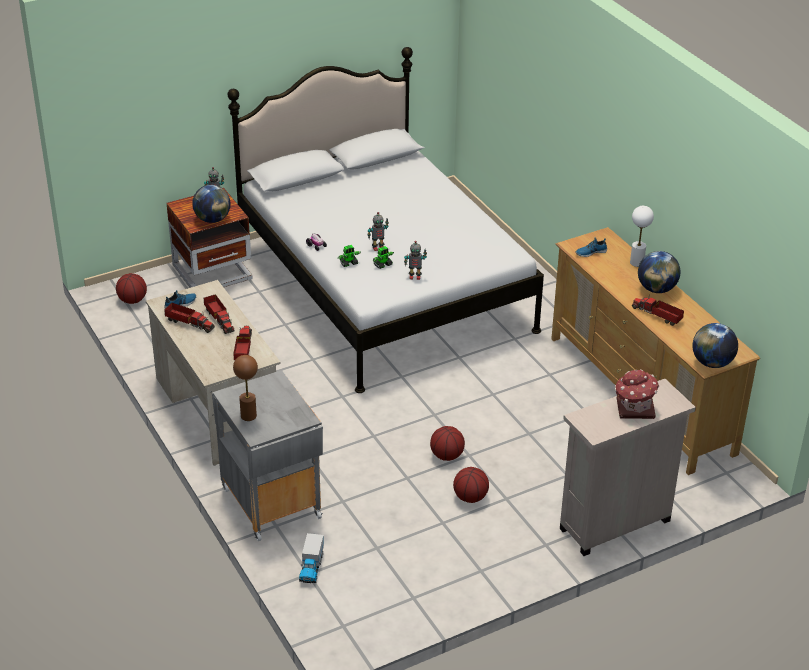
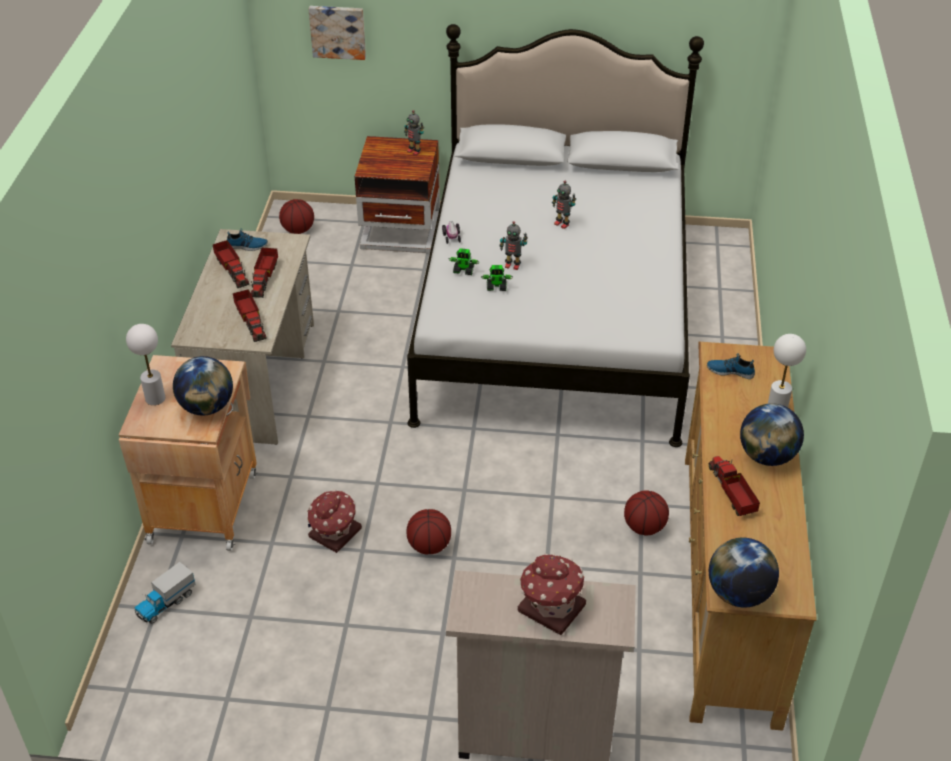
camera: 35 degrees right, 5 degrees up
(138, 121) = (338, 31): none -> picture
(212, 219) = (391, 170): globe -> globe (207, 407)
(243, 349) = (251, 321): toy truck -> toy truck turned 120 degrees clockwise
(248, 416) = (155, 398): brown table lamp -> white table lamp
(270, 501) = (204, 505): grey cart -> brown cart
(378, 477) = (334, 533): none -> toy house
(415, 276) = (518, 315): toy robot -> toy robot (562, 224)
(470, 497) = (405, 610): basketball -> basketball (645, 527)

